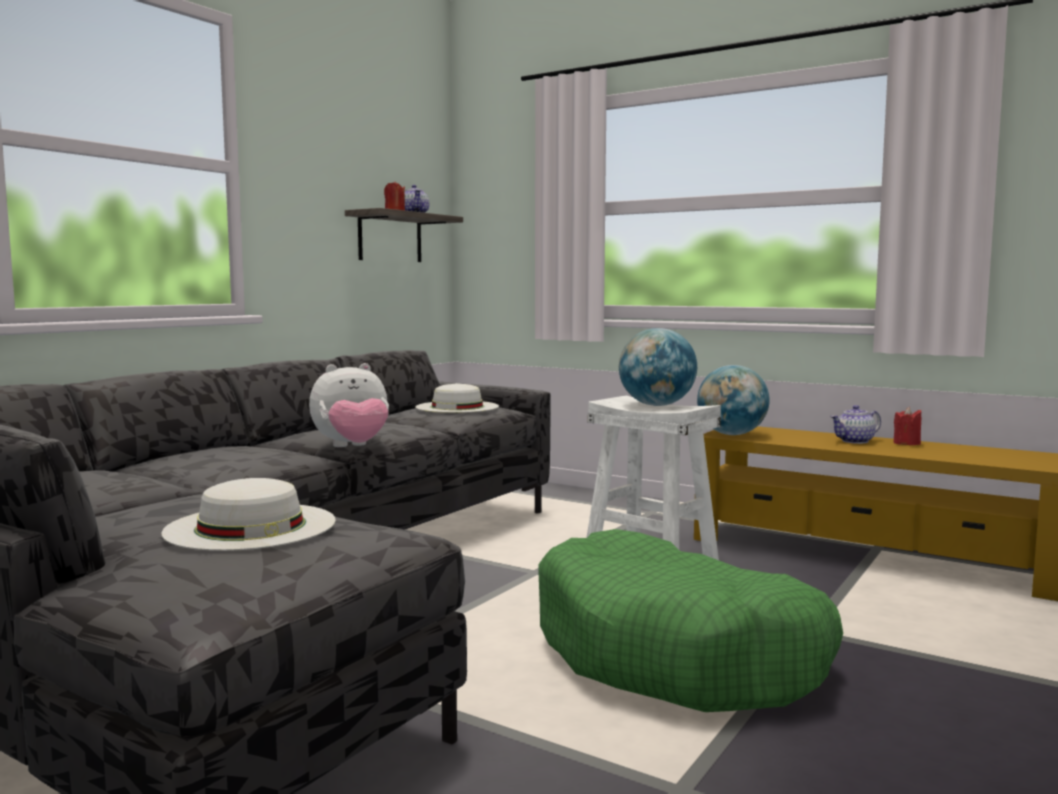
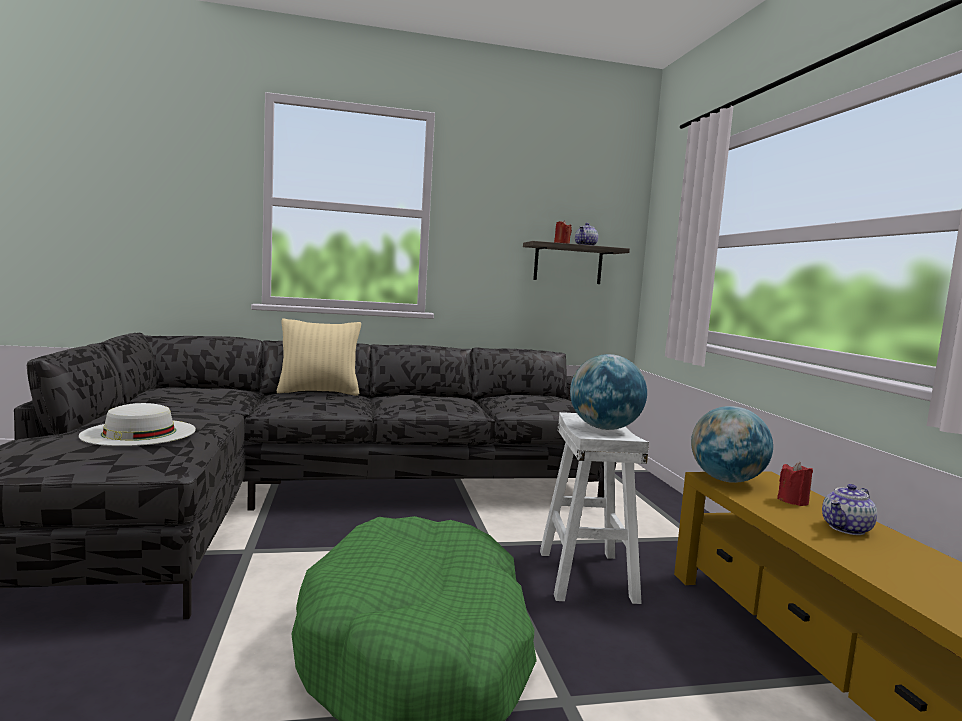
camera: 45 degrees right, 0 degrees up
(203, 450) = (319, 392): none -> beige pillow
(352, 447) = (387, 409): plush toy -> none
(457, 407) = (539, 399): white hat -> none
(854, 441) = (847, 529): teapot -> teapot turned 60 degrees counterclockwise
(906, 443) = (915, 554): red candle -> red candle (793, 501)

